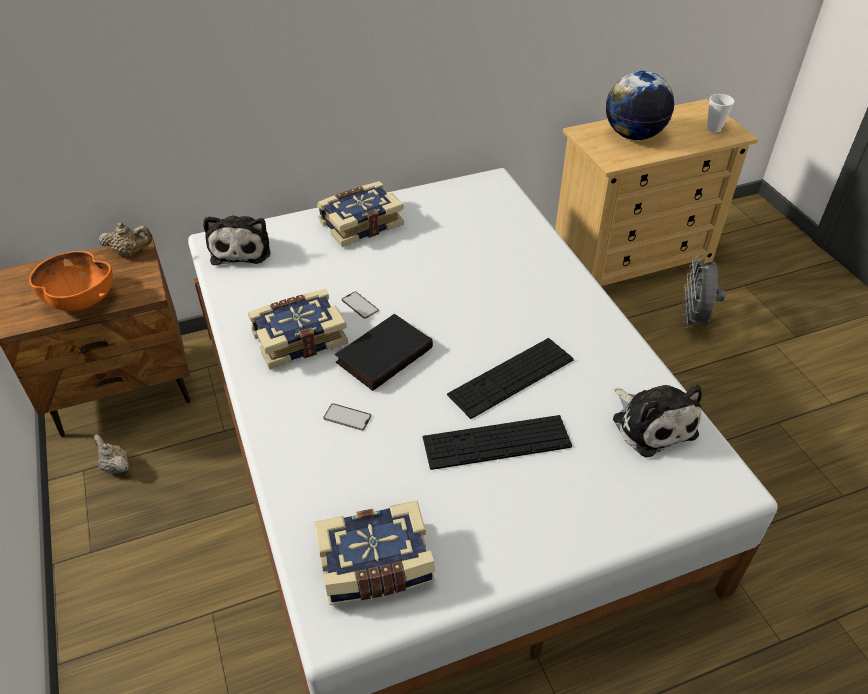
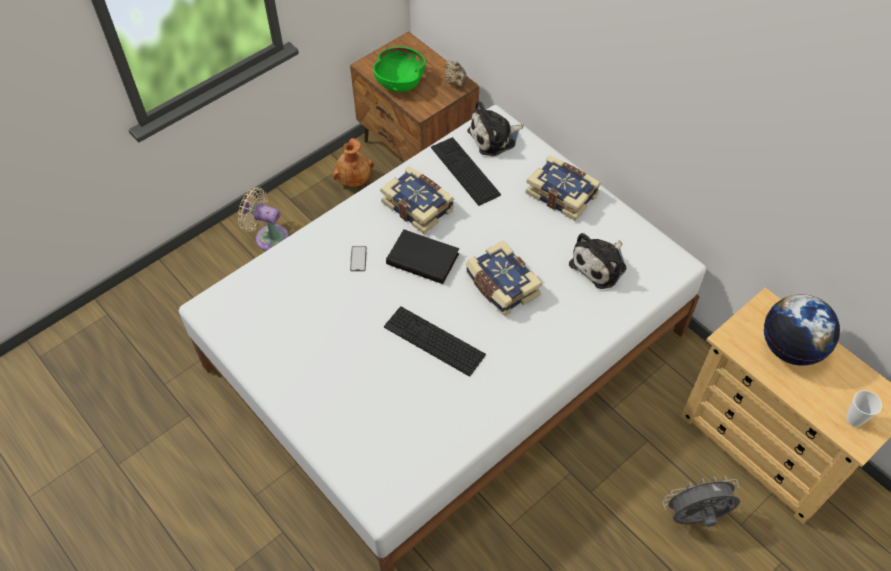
camera: 70 degrees right, 10 degrees up
(80, 299) = (399, 82): orange bowl -> green bowl
(115, 466) = (354, 179): beige teapot -> brown vase
(138, 598) = (269, 237): none -> beige fan
(360, 305) = (467, 227): phone -> none
(376, 566) = (251, 313): book -> book (501, 286)
(496, 442) = (368, 348): keyboard -> keyboard (465, 171)
(652, 423) = (423, 441): plush toy -> plush toy (600, 265)

